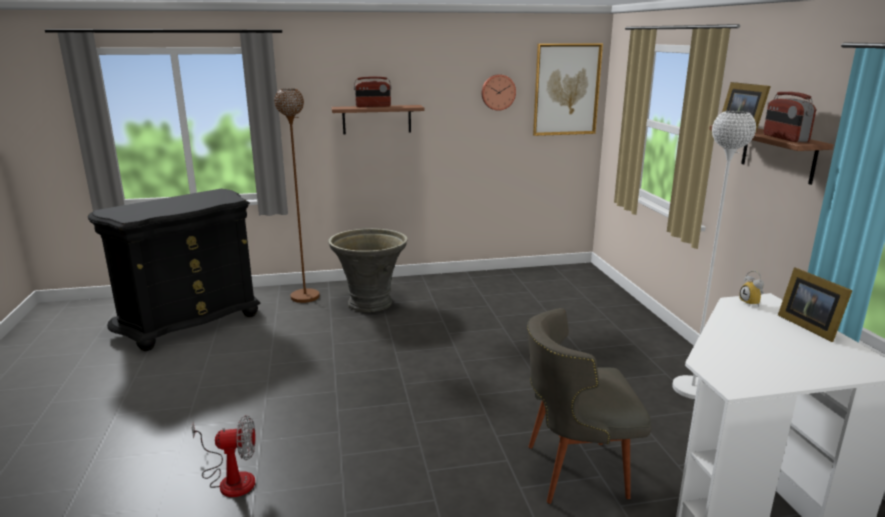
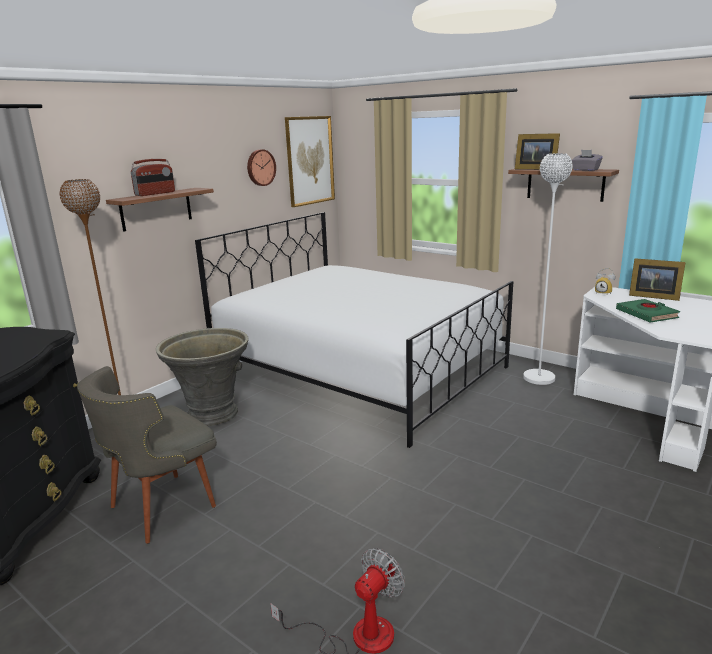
camera: 40 degrees left, 0 degrees up
(524, 313) = (359, 371): none -> white bed
(577, 472) = (571, 462): grey chair -> grey chair (164, 507)
(739, 339) = (646, 314): none -> green book
(784, 138) = (585, 170): radio -> grey tissue box

